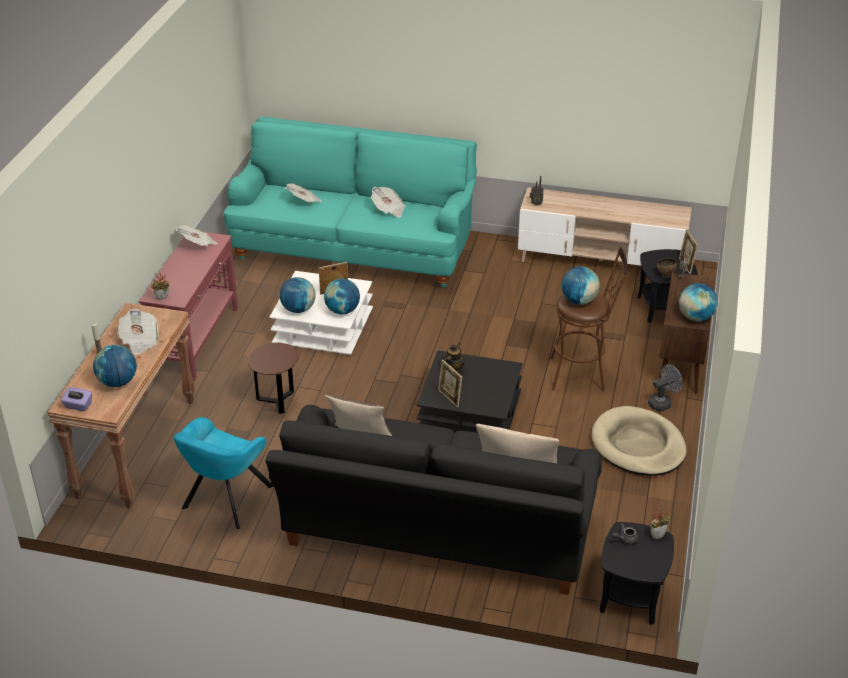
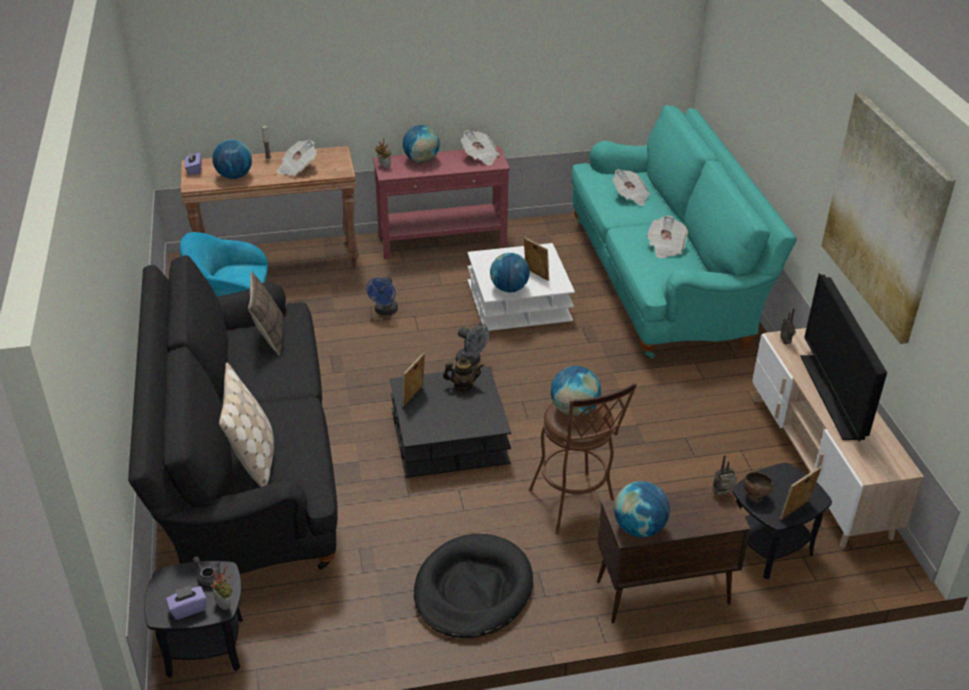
camera: 65 degrees right, 0 degrees up
(277, 401) = (385, 311): brown side table -> blue fan
(298, 309) = (491, 263): globe -> globe (421, 160)
(583, 78) = (885, 216): none -> picture
(603, 209) = (832, 397): none -> television
(638, 445) = (472, 590): beige dog bed -> black dog bed
(653, 556) = (188, 609): none -> purple tissue box
(662, 402) = (570, 593): grey fan -> grey fan (471, 361)

